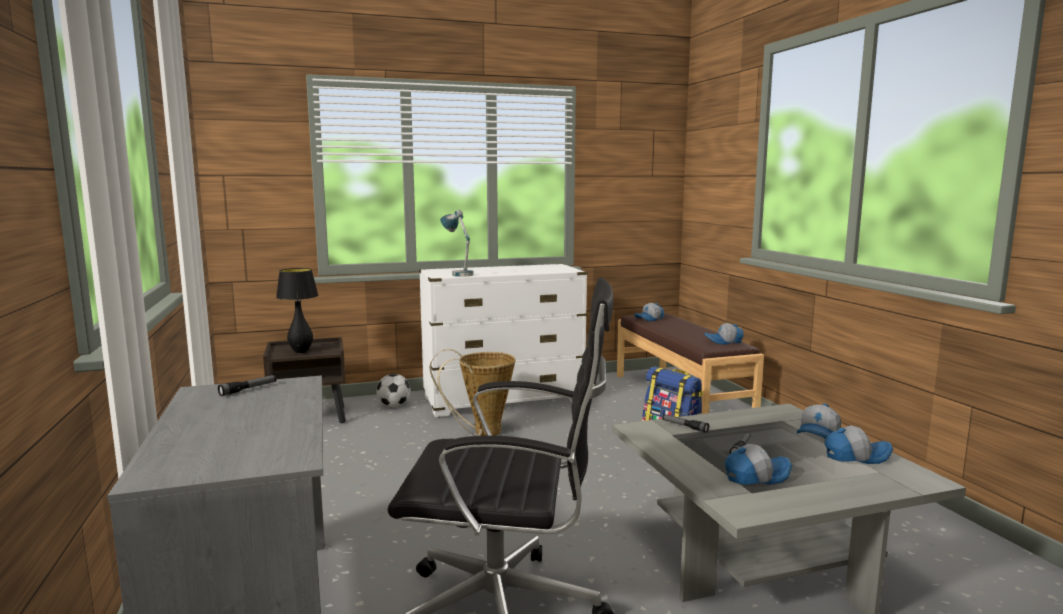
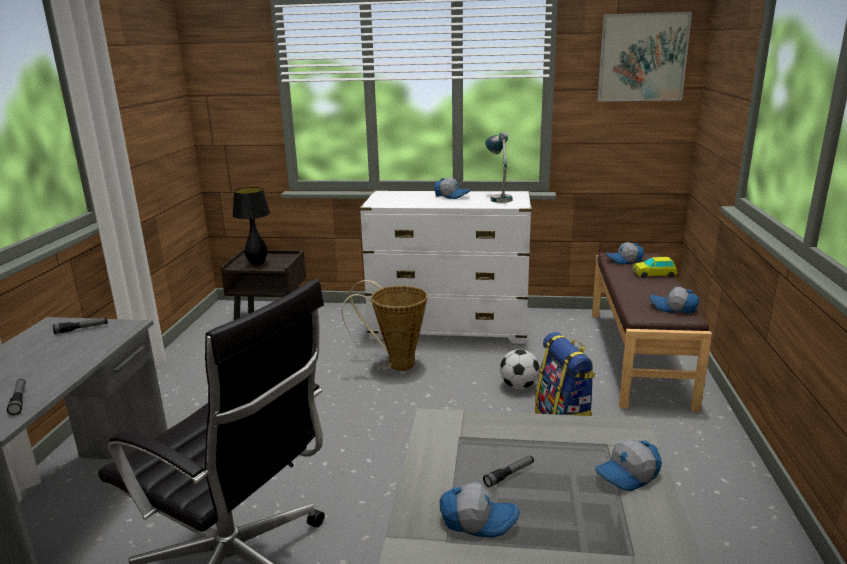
camera: 25 degrees right, 10 degrees up
(394, 406) = (347, 319): football -> football (519, 386)
(458, 274) = (396, 201): table lamp -> table lamp (498, 198)
(641, 150) = (642, 57): none -> picture
(682, 325) = (653, 274): none -> toy car
(684, 427) = (485, 428): flashlight -> flashlight (19, 400)
(856, 456) = (632, 522): cap -> cap (452, 196)

